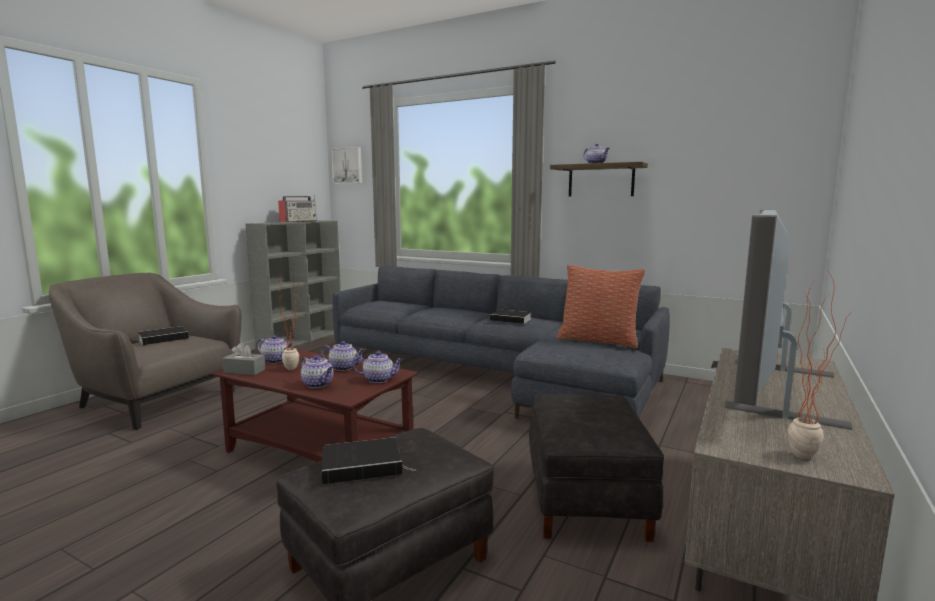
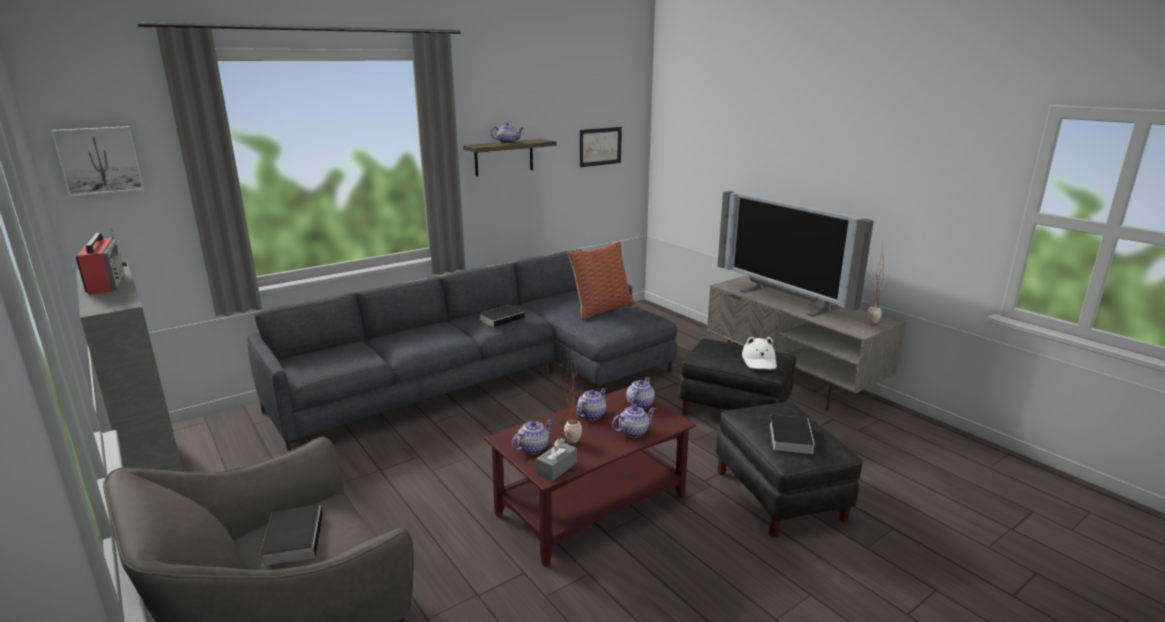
camera: 65 degrees left, 10 degrees up
(585, 427) = (759, 361): none -> white hat
(736, 176) = (600, 146): none -> picture

